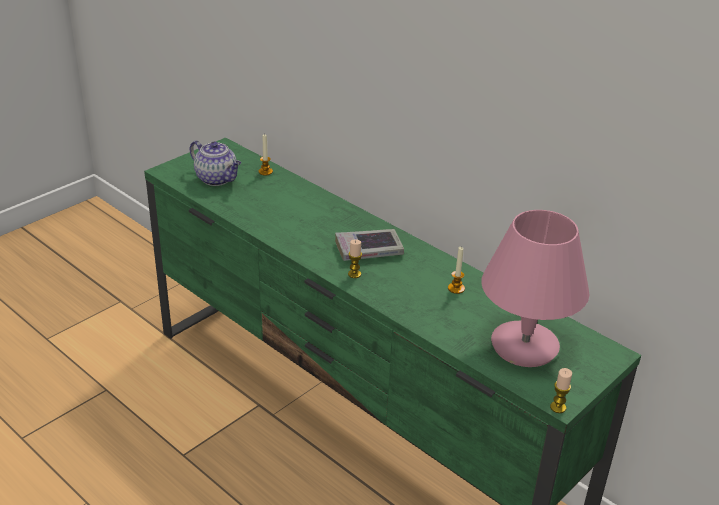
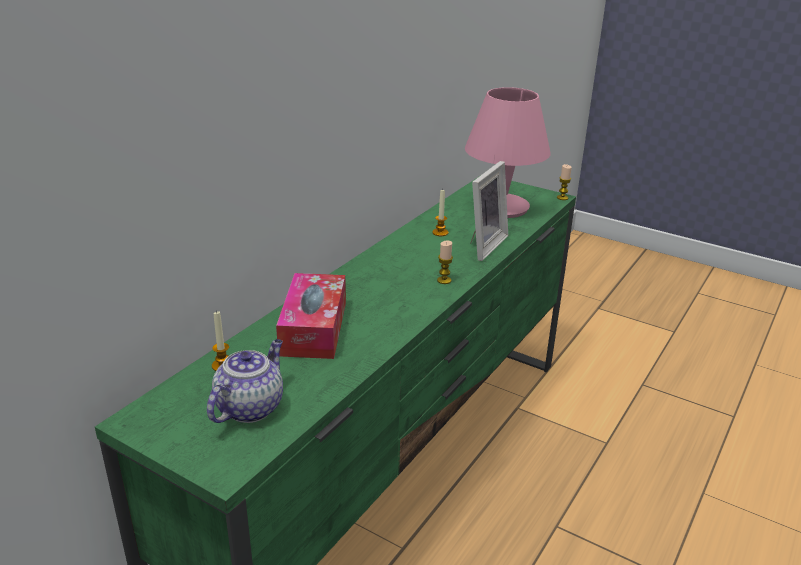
camera: 100 degrees left, 5 degrees down
(298, 205) = (313, 328): none -> tissue box
(369, 249) = (395, 276): book -> none
(423, 310) = (482, 245): none -> picture frame

